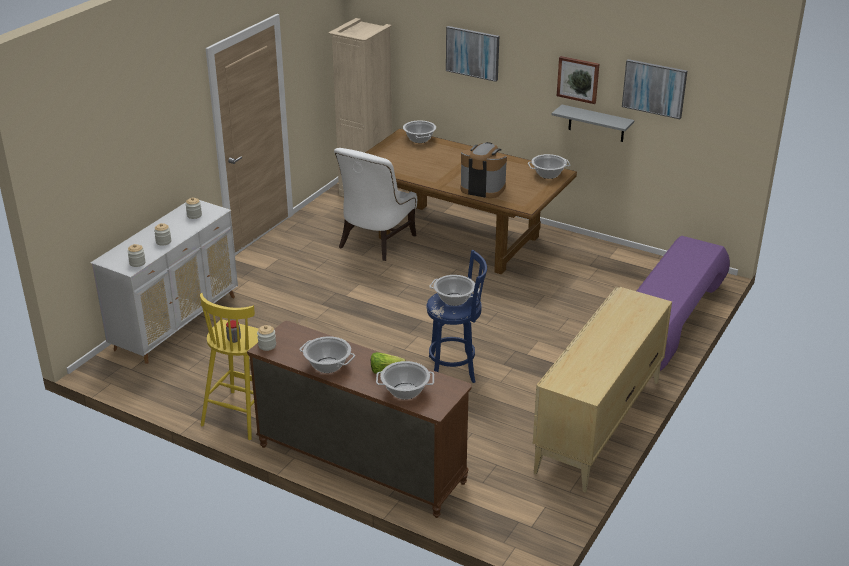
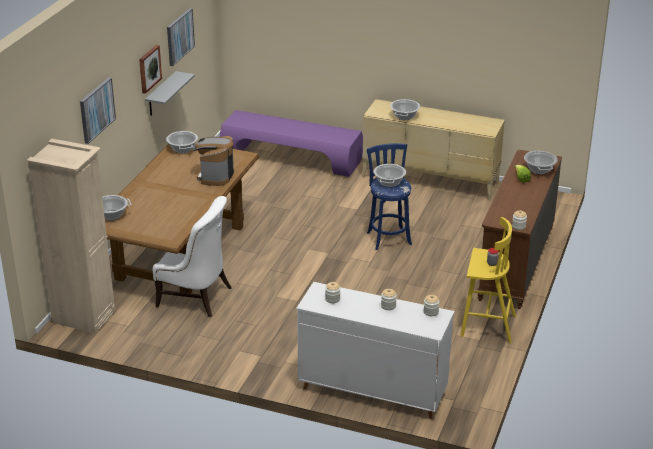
camera: 100 degrees left, 0 degrees up
(327, 365) = (528, 200): cooking pot -> cooking pot (404, 116)

